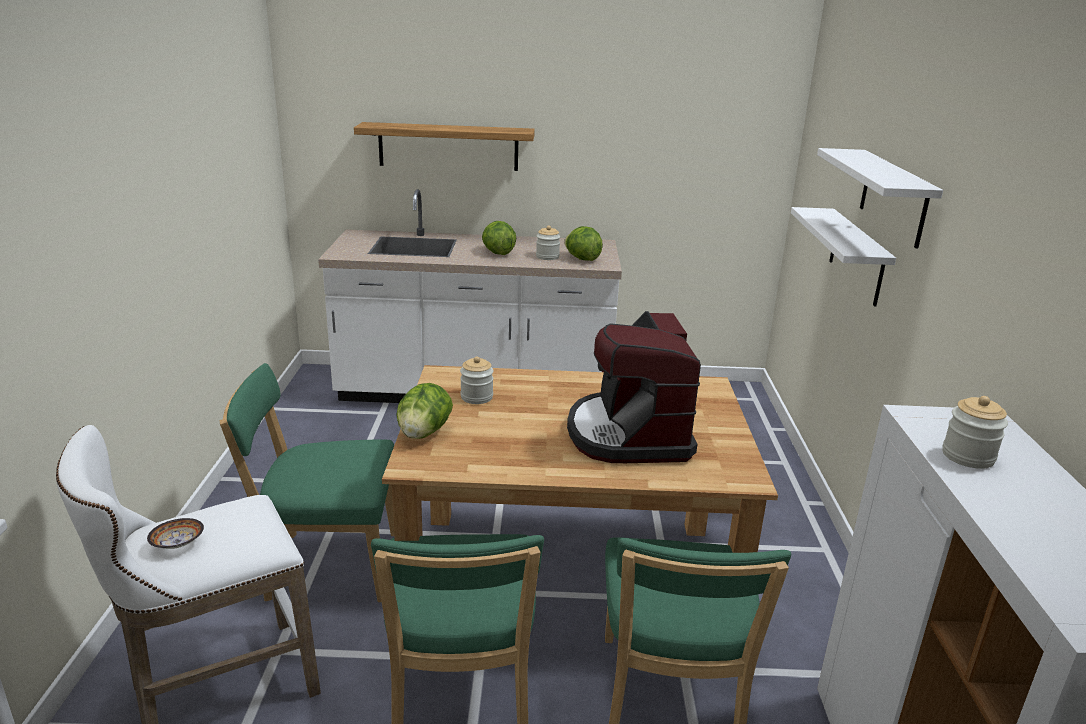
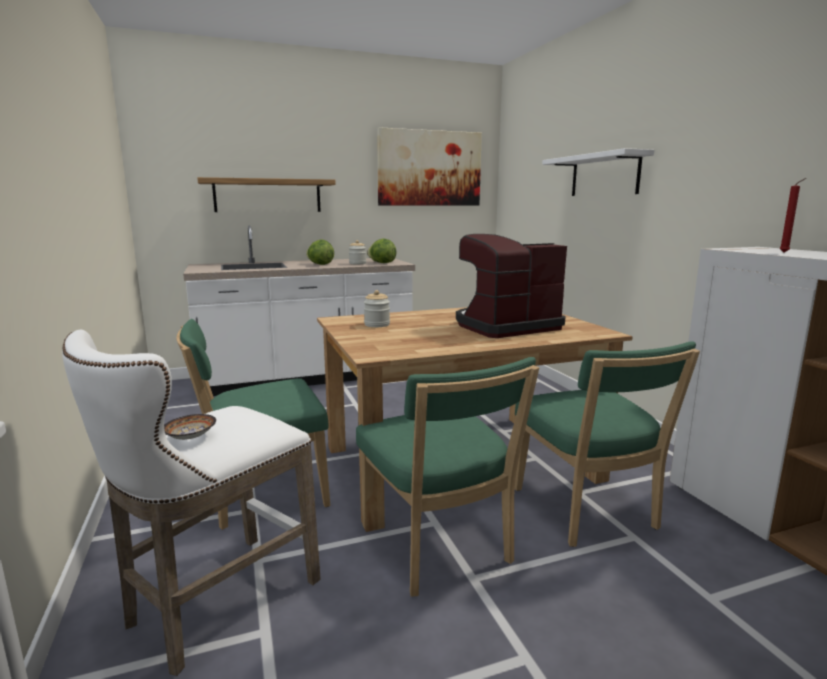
camera: 20 degrees left, 10 degrees down
(423, 433) = (360, 342): lettuce -> none
(629, 434) = (505, 326): coffee machine -> coffee machine turned 90 degrees clockwise
(687, 114) = (429, 168): none -> picture
(857, 256) = (575, 226): white shelf -> none
(968, 456) = (785, 252): jar -> red candle

